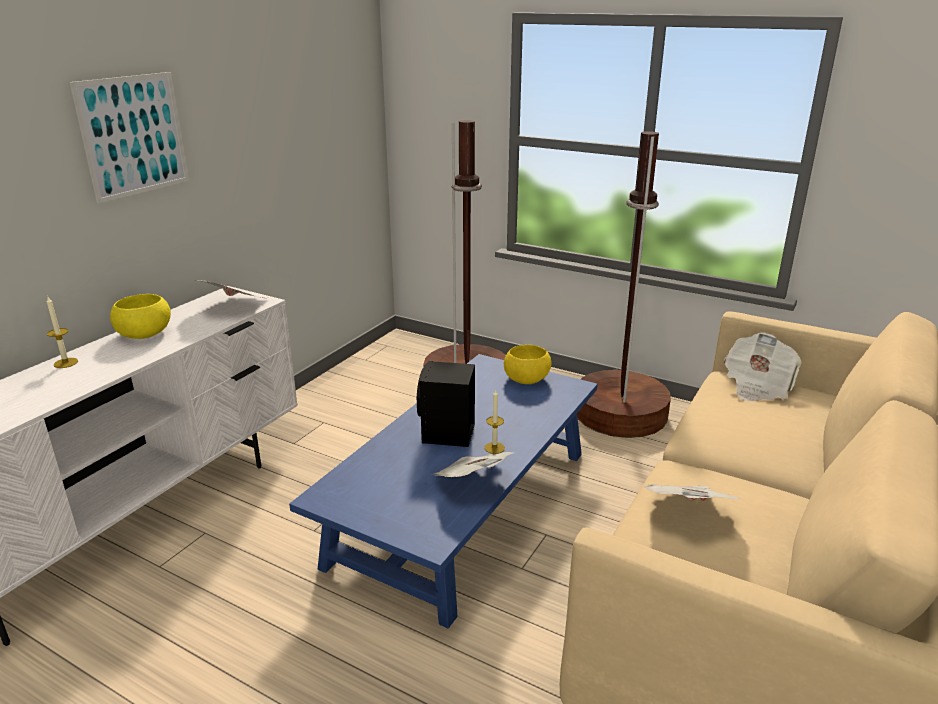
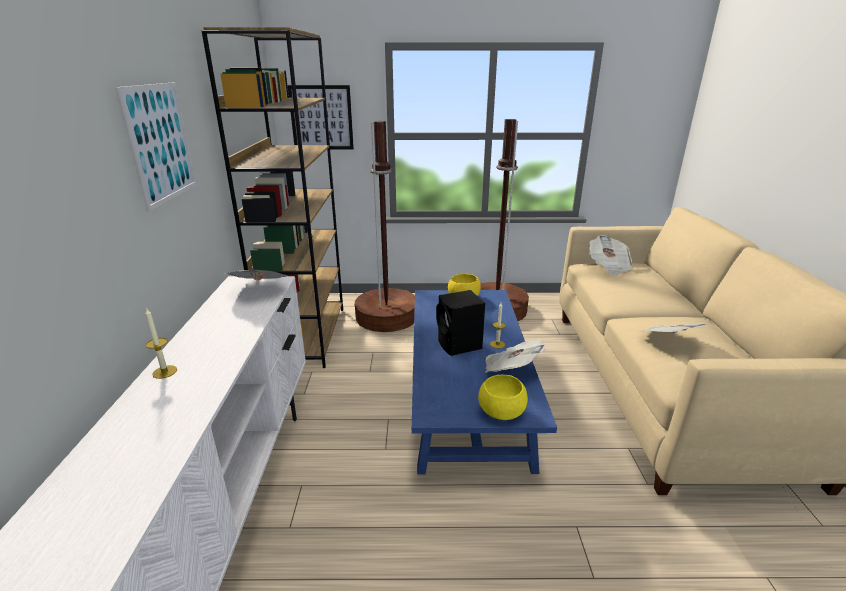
camera: 30 degrees left, 0 degrees up
(145, 333) = (208, 328): yellow bowl -> yellow bowl (501, 410)
(356, 380) = (306, 335): none -> brown bookcase
(434, 108) = (321, 118): none -> picture

